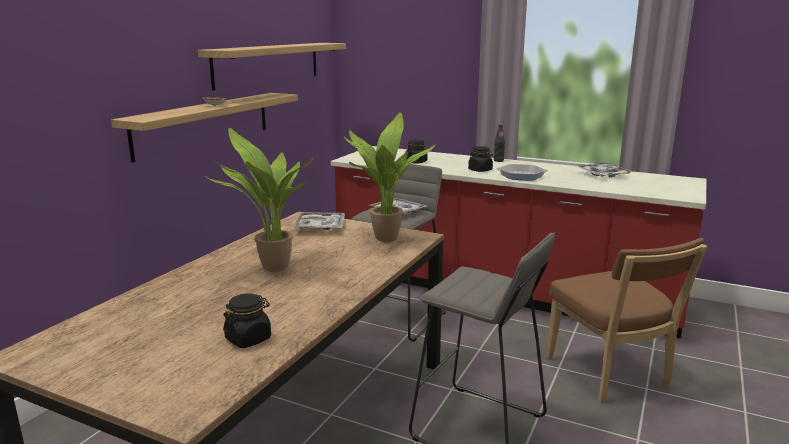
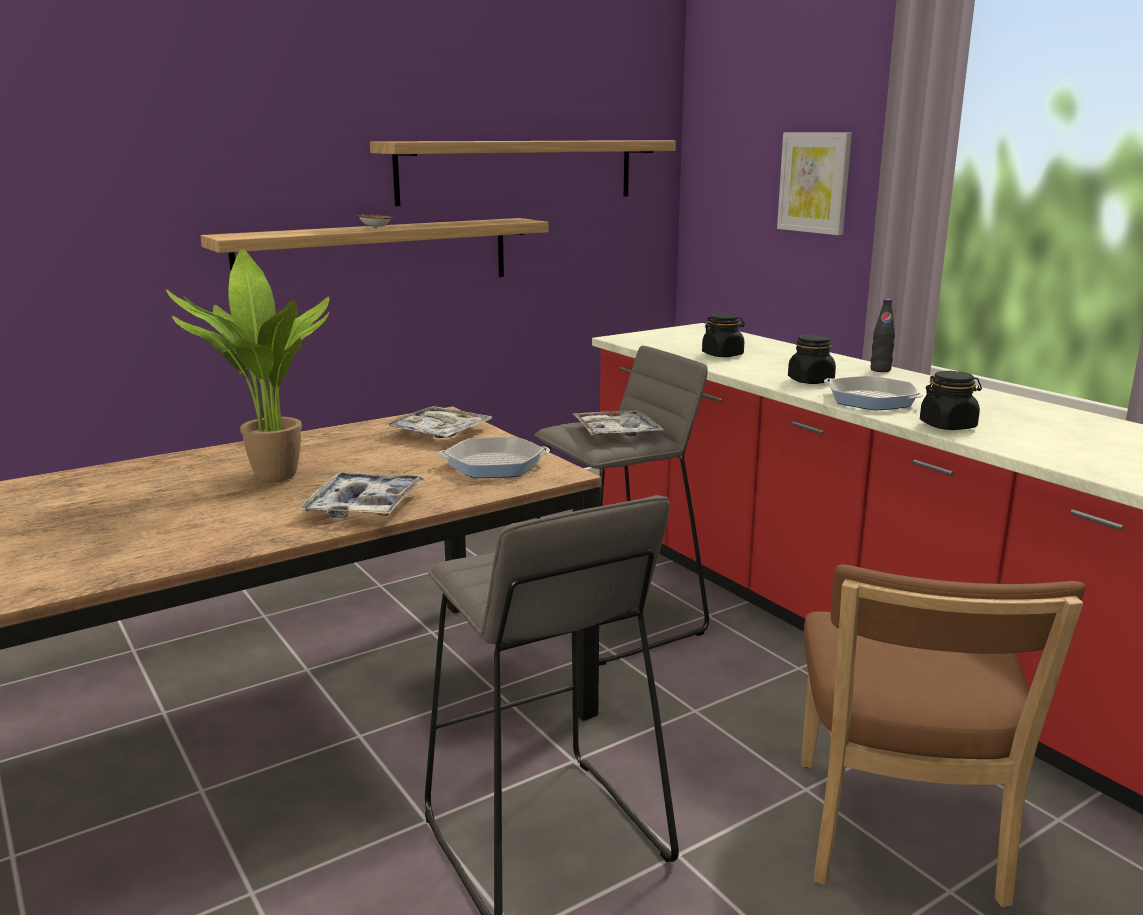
camera: 30 degrees right, 0 degrees up
(248, 339) = (74, 560): black jar -> black jar (948, 426)
(383, 238) = (494, 465): potted plant -> frying pan
(432, 65) = (815, 182): none -> picture
(602, 174) = (1054, 421): tray -> tray (364, 506)

